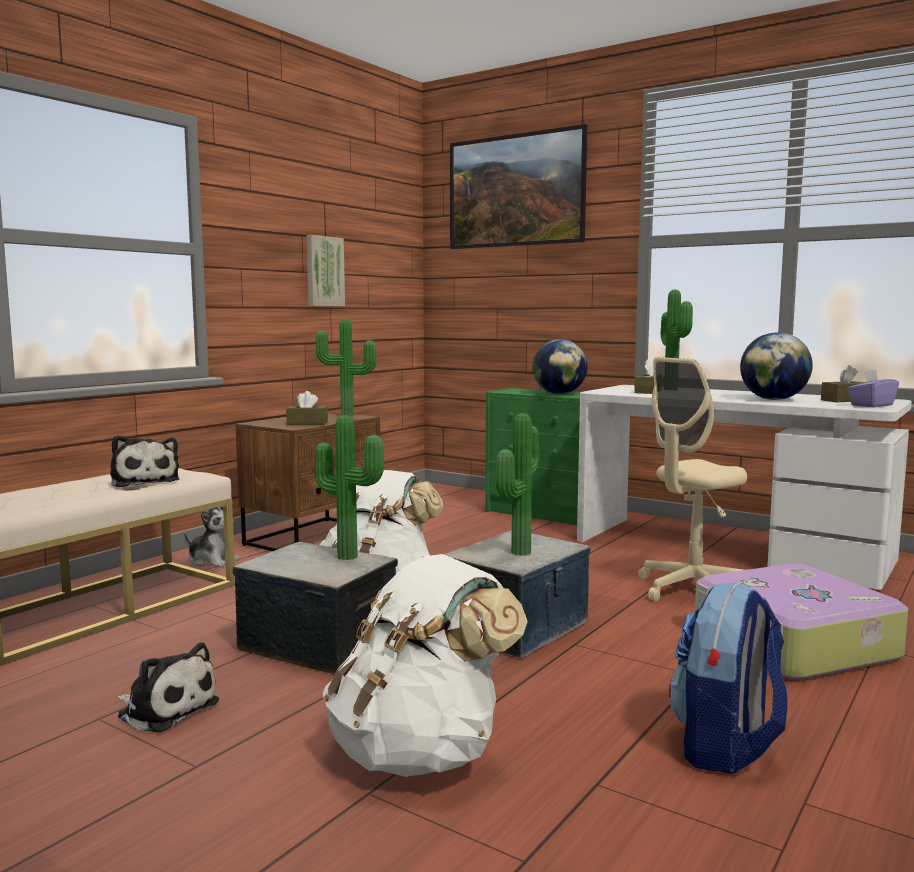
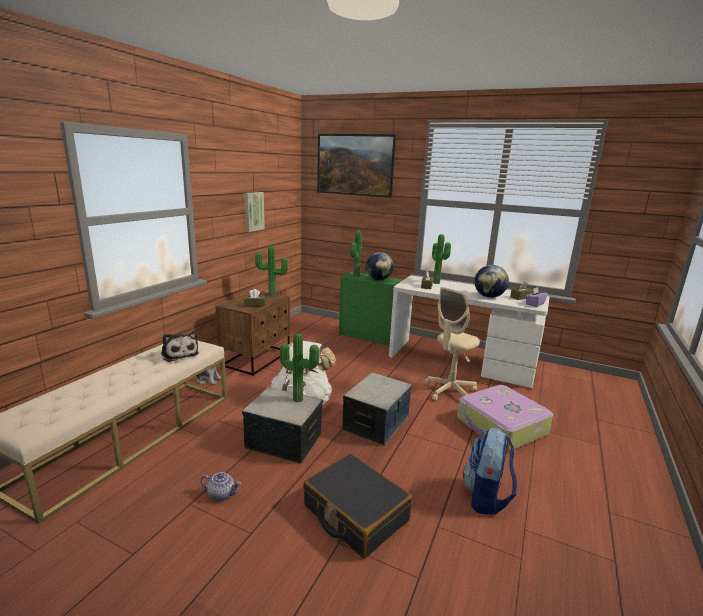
camera: 10 degrees left, 10 degrees up
(165, 709) = (222, 494): plush toy -> teapot
(421, 752) = (355, 513): white backpack -> black suitcase
(517, 552) = (379, 391): potted plant -> potted plant (355, 275)

